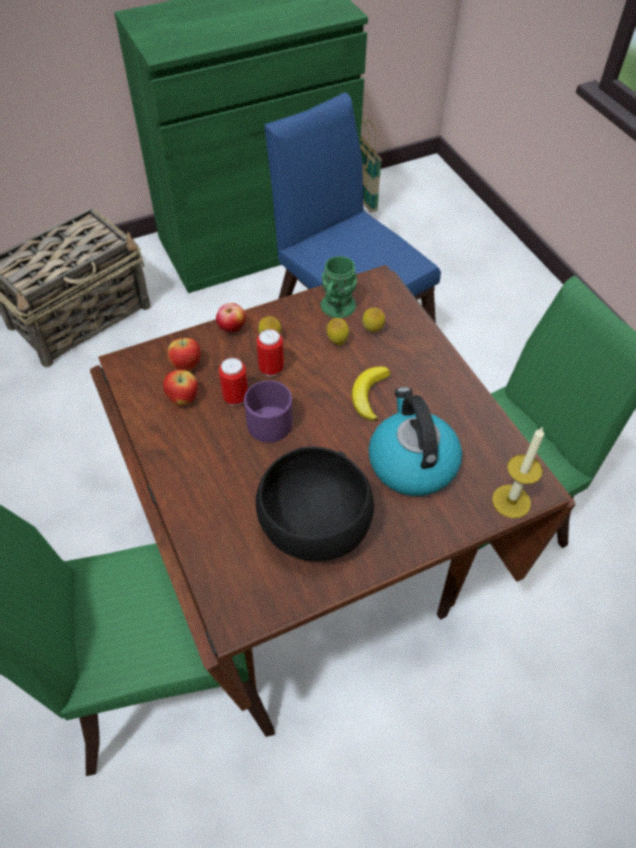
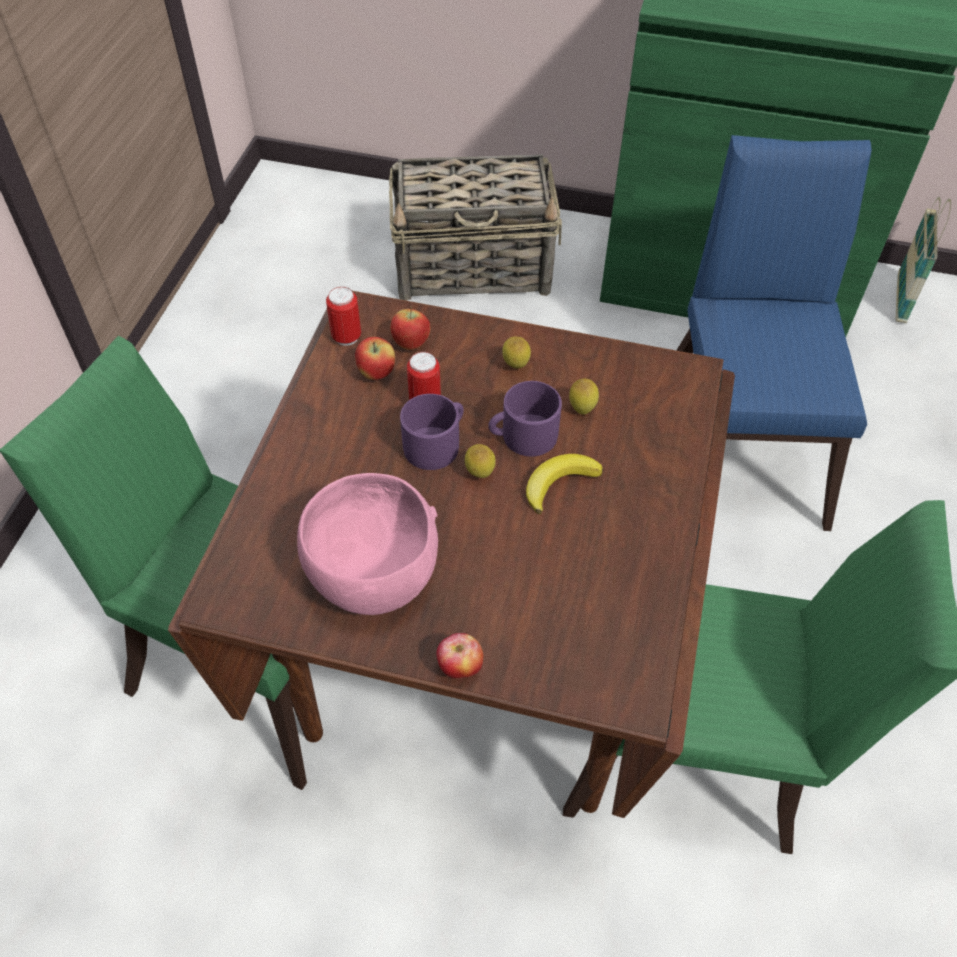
camera: 40 degrees right, 0 degrees up
(232, 329) = (488, 334): apple -> apple (460, 668)
(271, 369) = (487, 395): can -> can (346, 337)
(315, 527) = (373, 573): black bowl -> pink bowl
(319, 380) = (522, 436): none -> purple mug
(335, 310) = (615, 375): green mug -> none
(372, 331) = (632, 420): lemon -> lemon (479, 474)
(411, 462) = (531, 579): kettle -> none
(511, 501) = (596, 693): candle -> none

